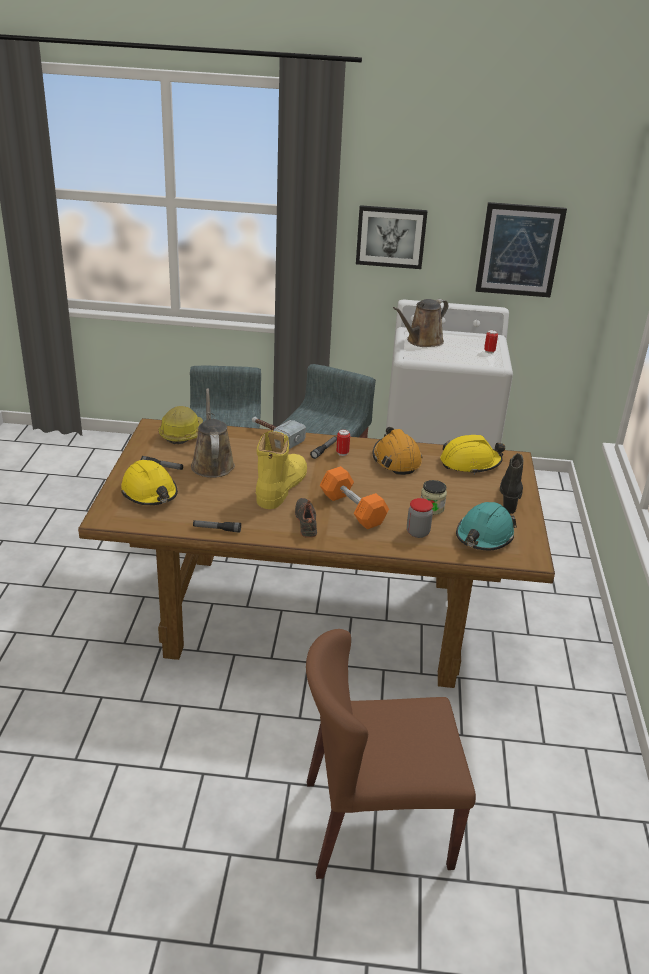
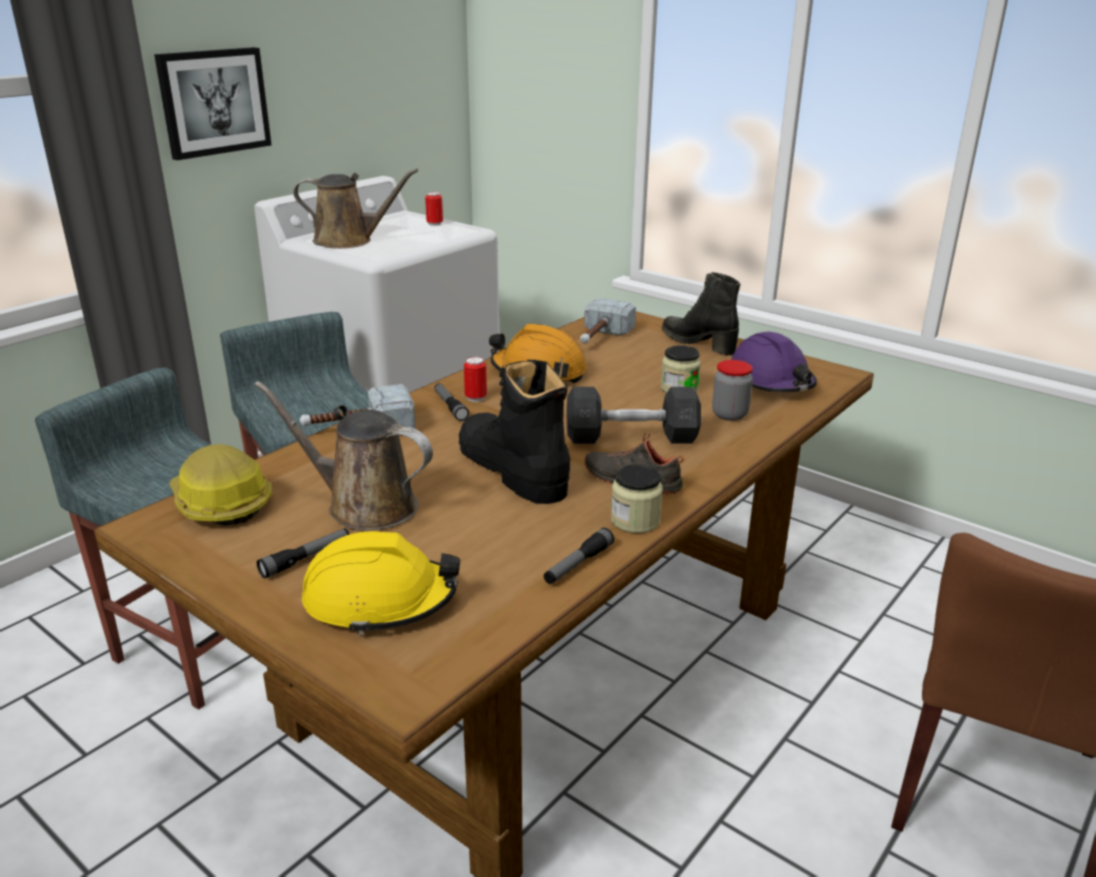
camera: 55 degrees left, 5 degrees down
(268, 533) = (635, 520): none -> jar
(281, 487) = (512, 469): yellow boot -> black boot
(352, 509) = (631, 437): orange dumbbell -> grey dumbbell
(422, 341) = (349, 241): brown watering can -> brown watering can turned 75 degrees counterclockwise
(470, 463) = (599, 338): yellow hard hat -> hammer
(484, 536) = (771, 382): turquoise hard hat -> purple hard hat
(519, 250) = (375, 89): picture -> none

